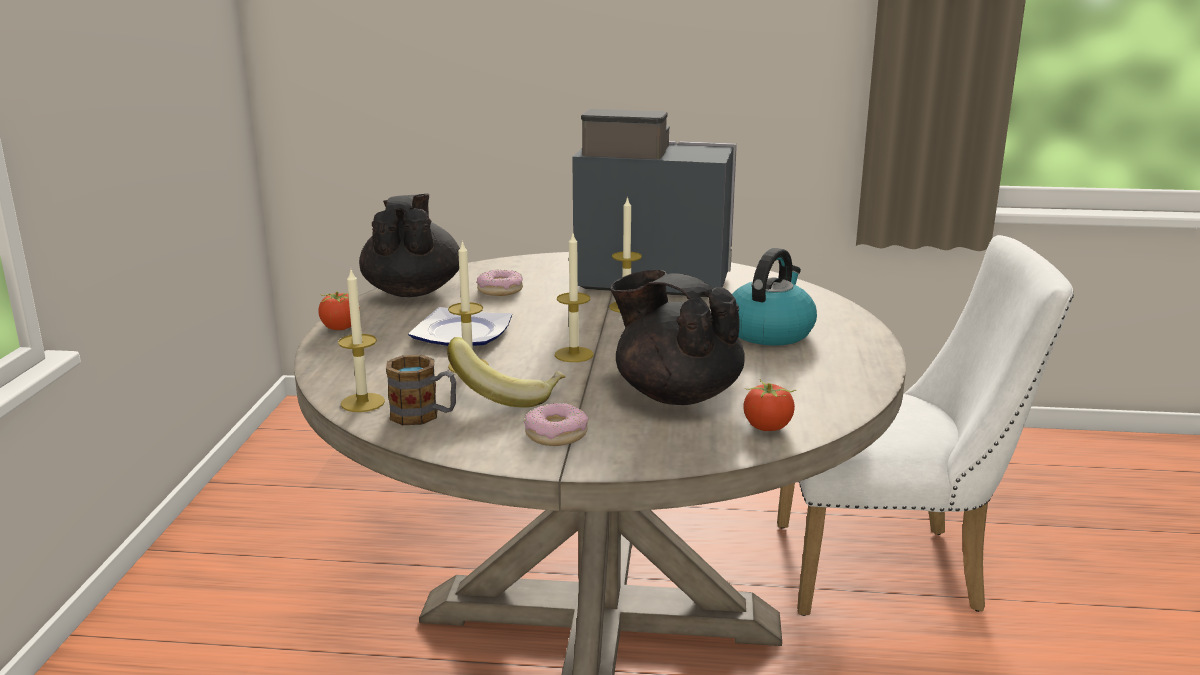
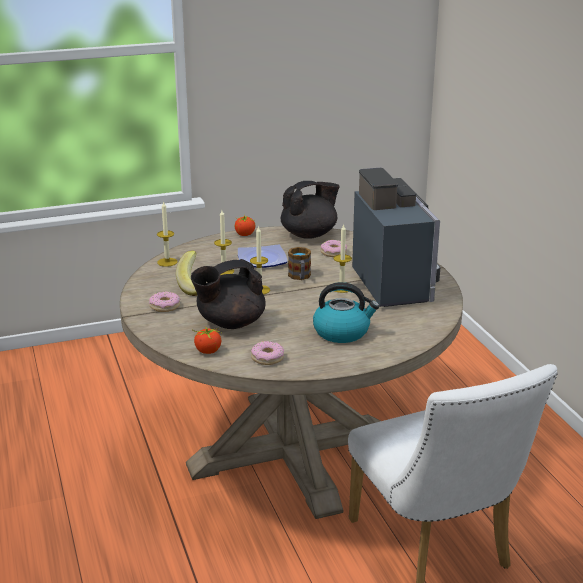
camera: 65 degrees right, 5 degrees up
(424, 416) = (163, 276): mug -> mug (300, 277)
(676, 394) = (230, 323): black teapot -> black teapot turned 135 degrees counterclockwise
(820, 389) = (267, 358): none -> donut

